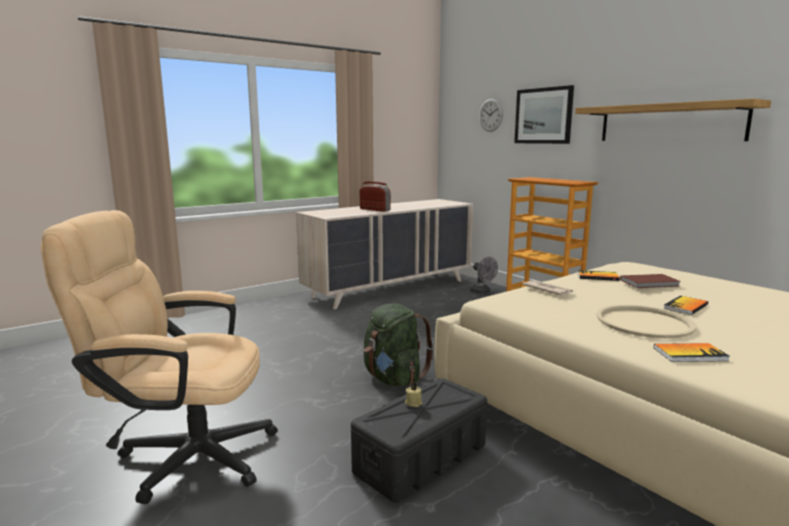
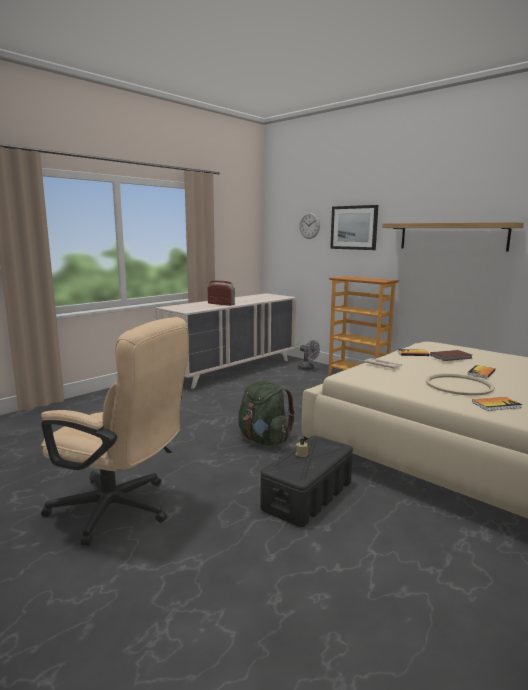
camera: 10 degrees left, 0 degrees up
(183, 456) = (121, 511): beige office chair -> beige office chair turned 150 degrees counterclockwise

